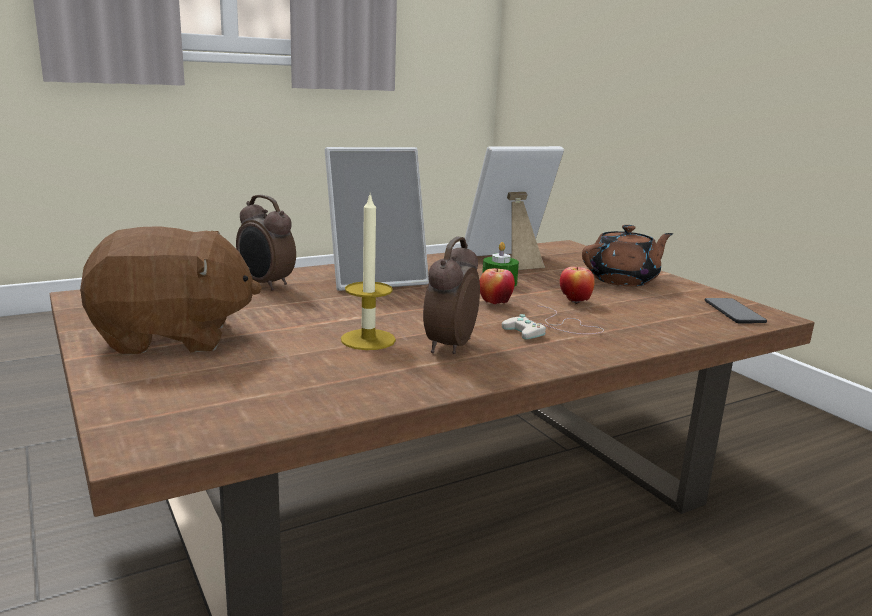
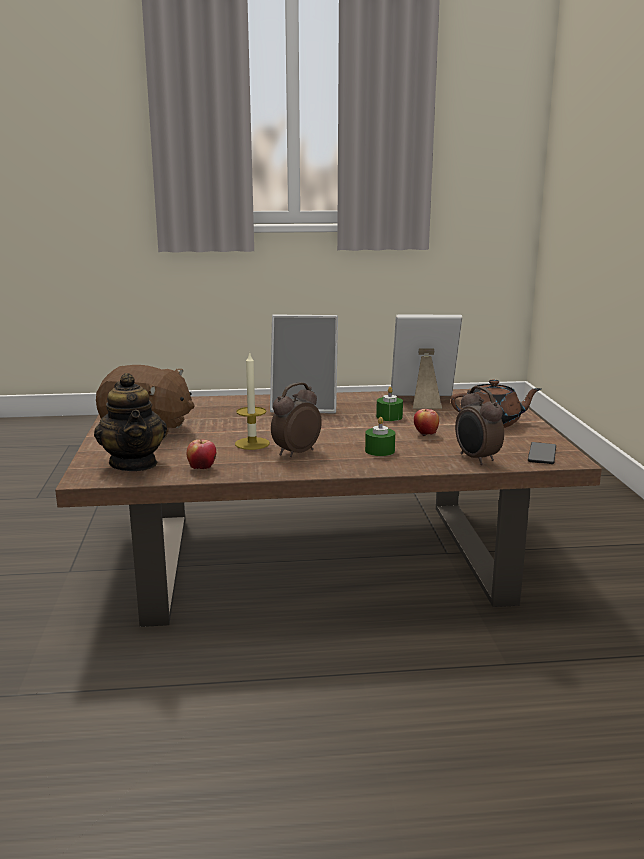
camera: 25 degrees right, 0 degrees up
(209, 400) = (134, 464): none -> teapot
(265, 285) = (230, 404): alarm clock -> alarm clock (476, 459)
(495, 304) = (364, 430): apple -> apple (202, 468)
(553, 329) = (379, 451): white game controller -> green candle

